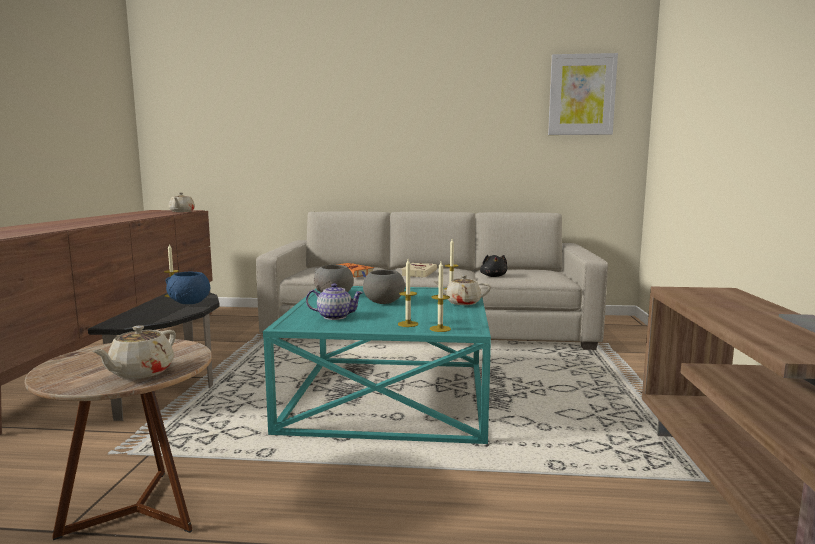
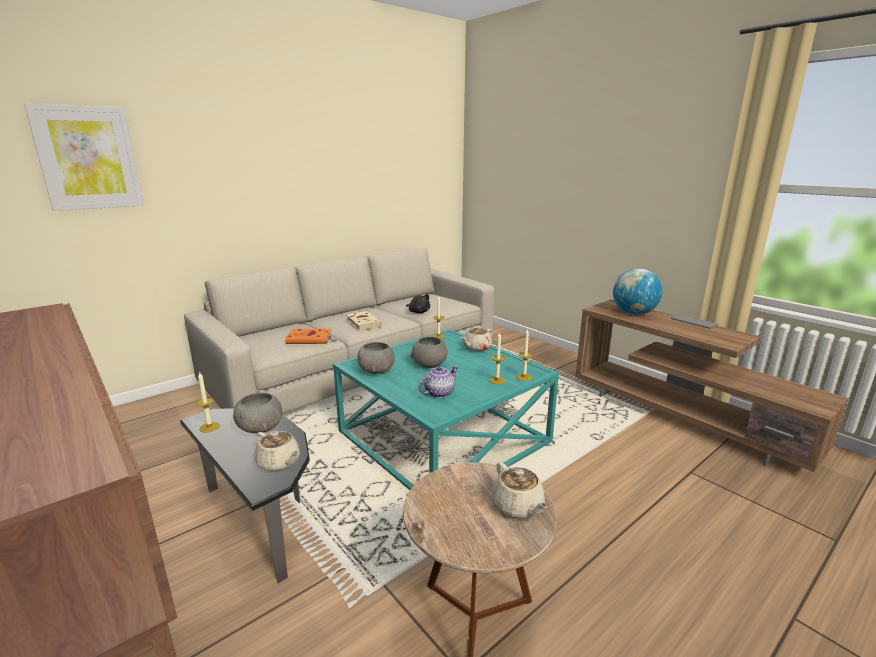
camera: 45 degrees left, 10 degrees up
(182, 211) = (49, 314): beige teapot -> beige teapot (279, 463)
(190, 302) = (260, 428): blue bowl -> grey bowl
(581, 95) = (423, 147): picture -> picture (88, 158)
(722, 301) = (633, 313): none -> globe

